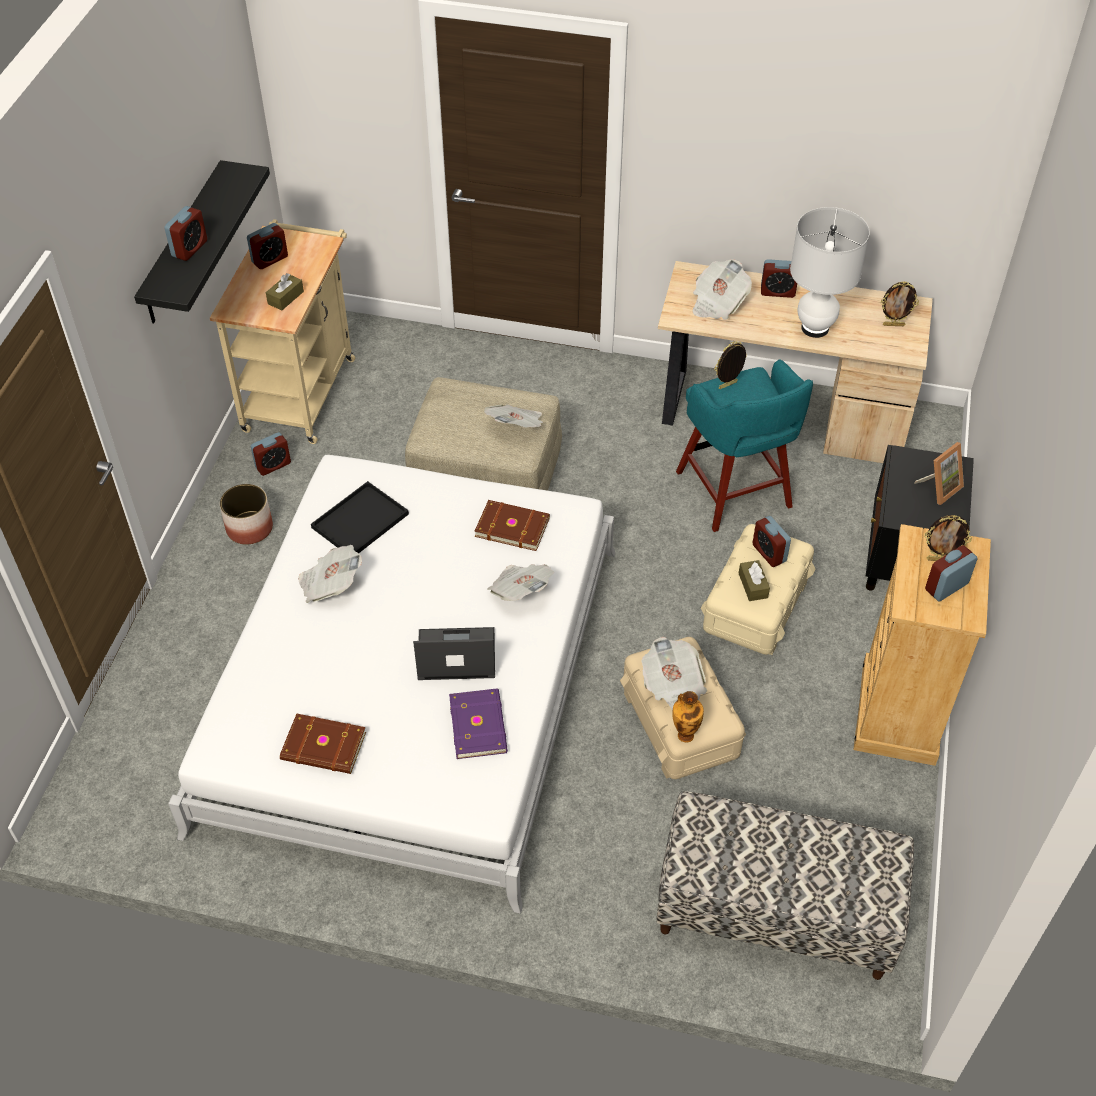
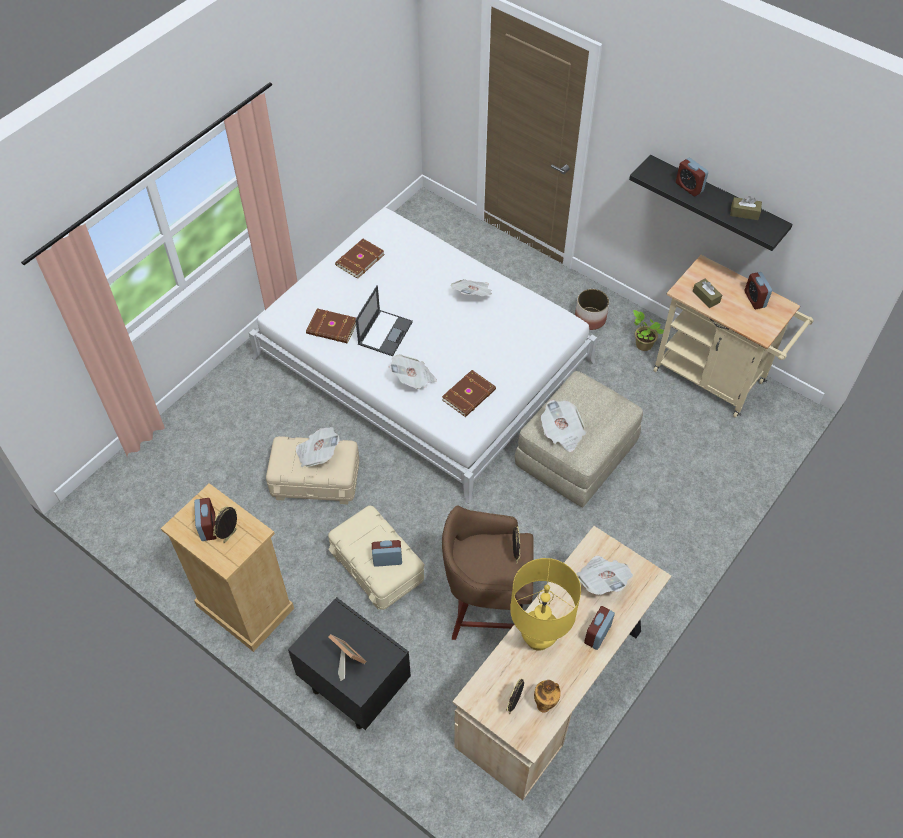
camera: 115 degrees right, 5 degrees up
(273, 465) = (642, 344): alarm clock -> potted plant
(360, 519) = (518, 323): black tray -> none
(479, 725) = (332, 328): purple book -> brown book
(685, 734) = (281, 444): vase -> vase (544, 705)
(735, 492) = (486, 607): turquoise stool -> brown stool
(753, 585) = (366, 535): brown tissue box -> brown tissue box (744, 213)
(775, 913) = (171, 468): bench -> none
(815, 328) = (538, 638): white table lamp -> yellow table lamp
(939, 488) = (346, 661): picture frame -> picture frame turned 150 degrees clockwise

